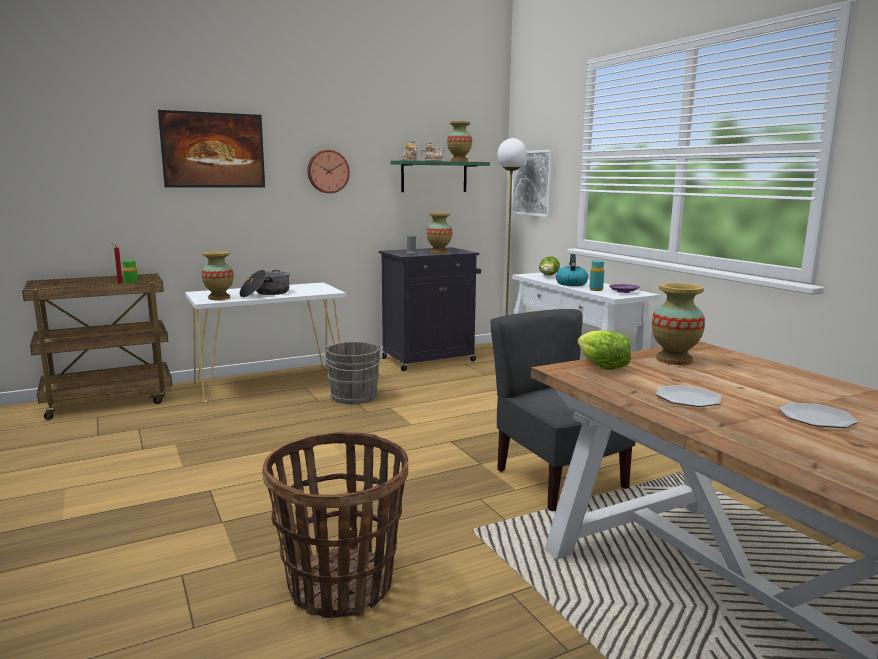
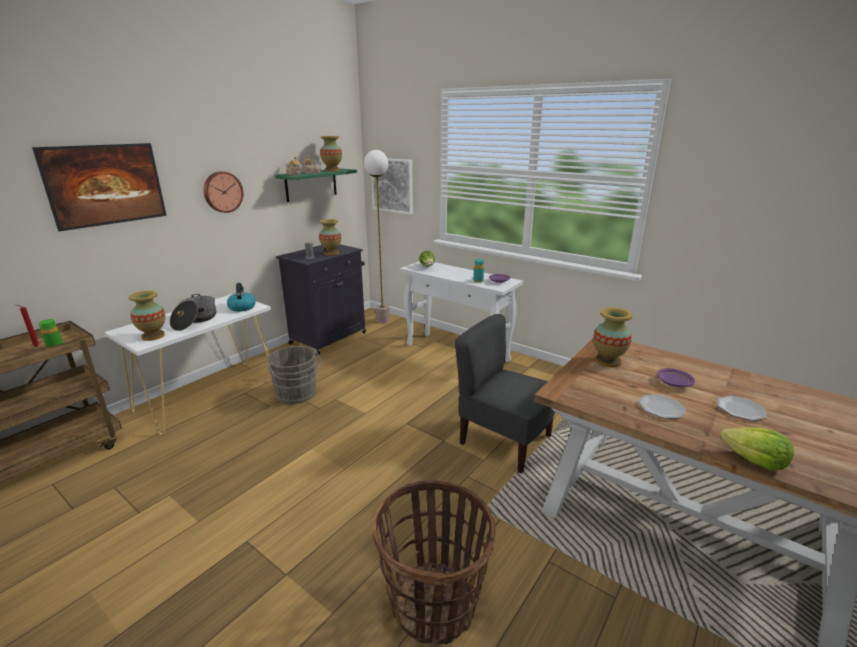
camera: 25 degrees left, 10 degrees up
(571, 284) = (454, 275): kettle -> kettle (242, 307)
(601, 366) = (575, 381): lettuce -> lettuce (754, 461)
(745, 386) = (673, 383): none -> purple plate

